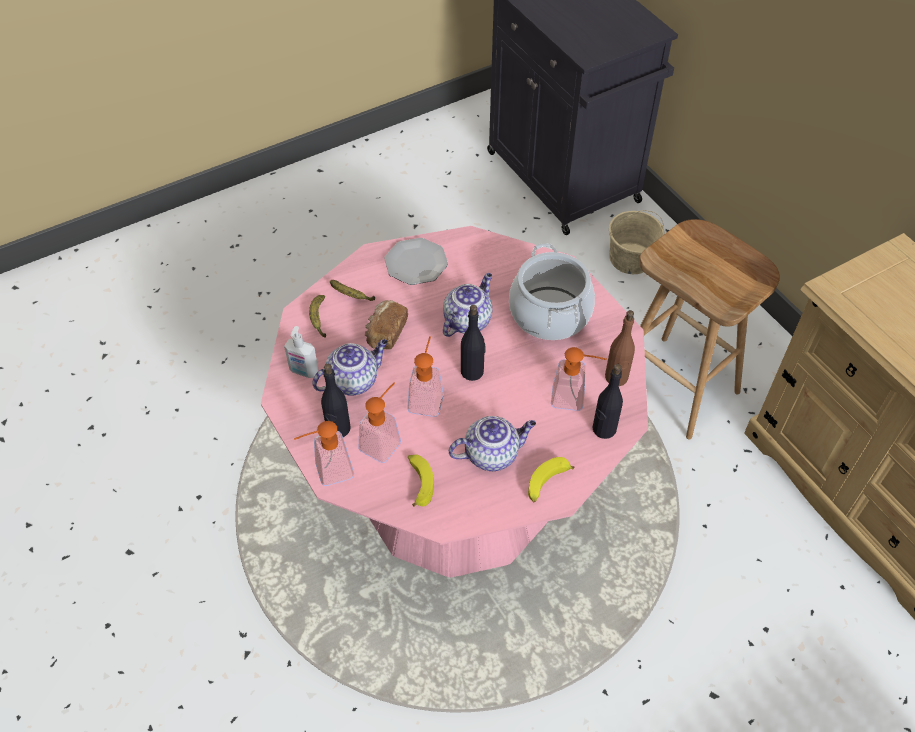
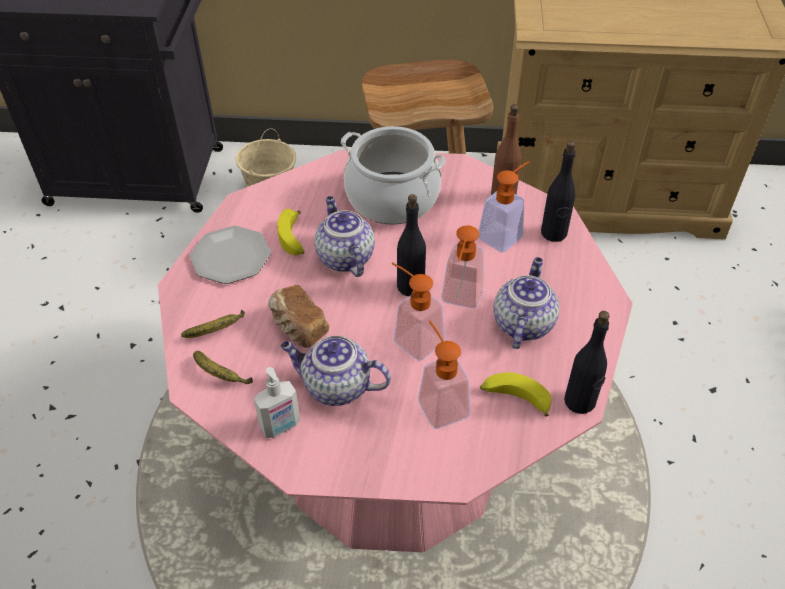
camera: 55 degrees left, 5 degrees down
(327, 472) = (441, 475): soap dispenser -> soap dispenser (460, 300)
(338, 429) = (389, 434): black bottle -> black bottle (580, 401)
(353, 380) = (335, 387): teapot -> teapot turned 75 degrees counterclockwise
(547, 484) = (587, 302): banana -> banana (294, 239)

